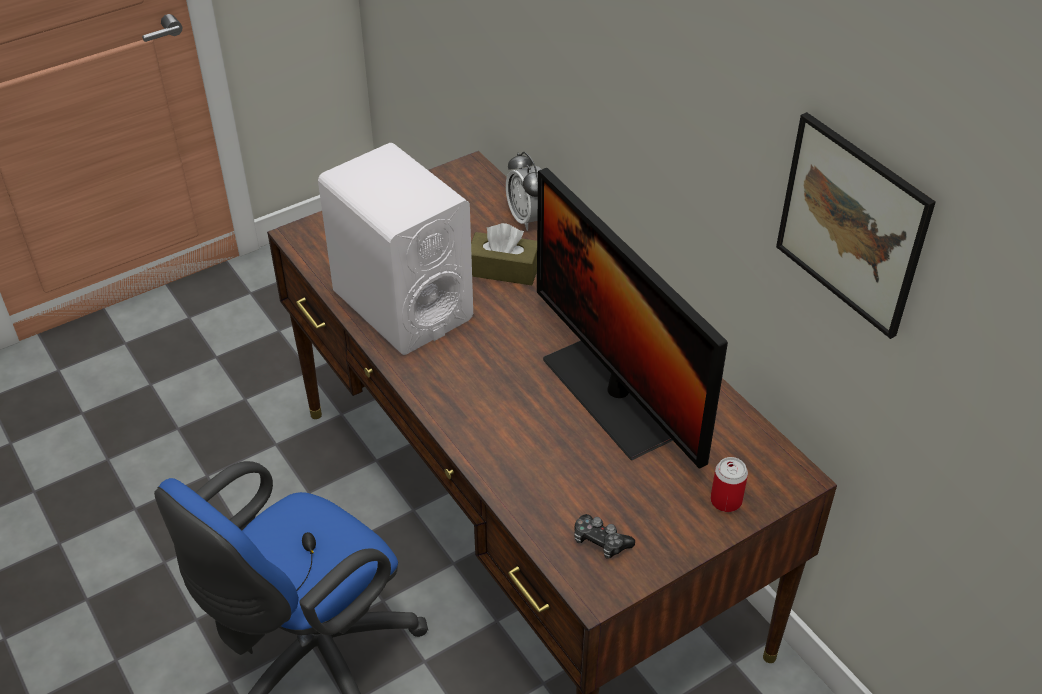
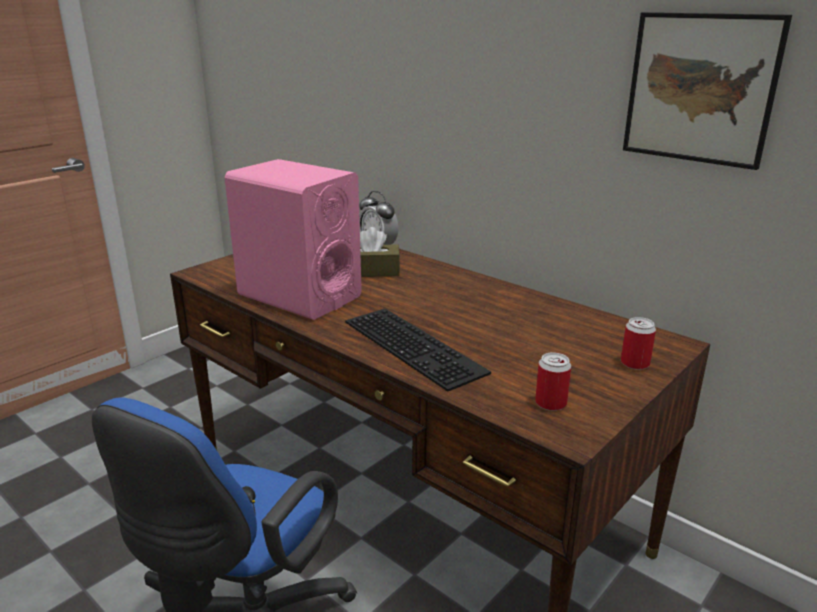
camera: 15 degrees left, 20 degrees down
(402, 305) = (299, 296): white speaker -> pink speaker
(501, 423) = (416, 346): none -> keyboard
(600, 542) = (550, 403): game controller -> can
(615, 394) = (500, 319): monitor -> none

